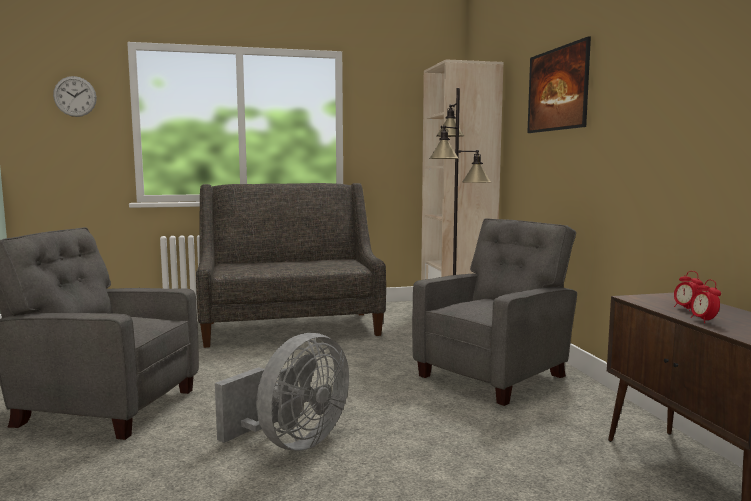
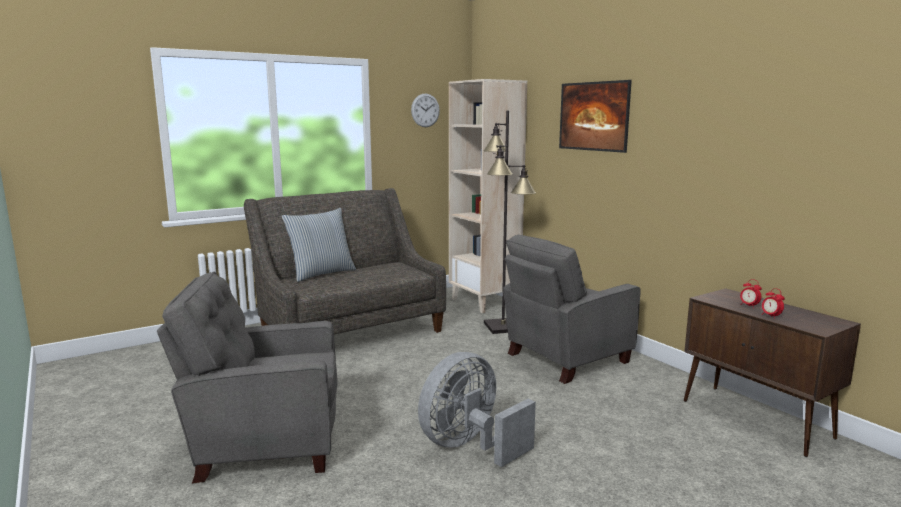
camera: 20 degrees left, 5 degrees up
(75, 96) = (92, 108): wall clock -> wall clock (425, 110)
(263, 262) = (321, 274): none -> pillow
(292, 442) = (470, 446): grey fan -> grey fan turned 150 degrees counterclockwise
(494, 375) = (565, 358): grey armchair -> grey armchair turned 150 degrees counterclockwise

